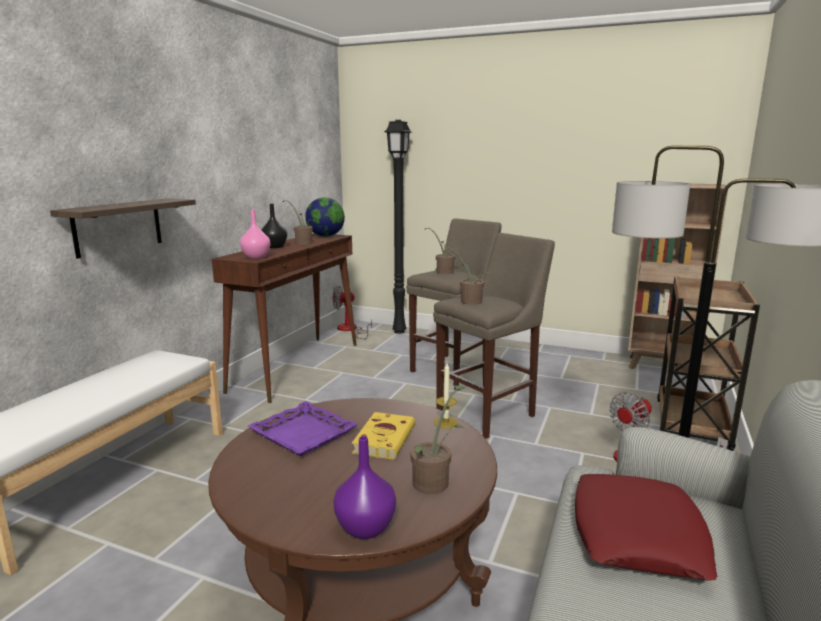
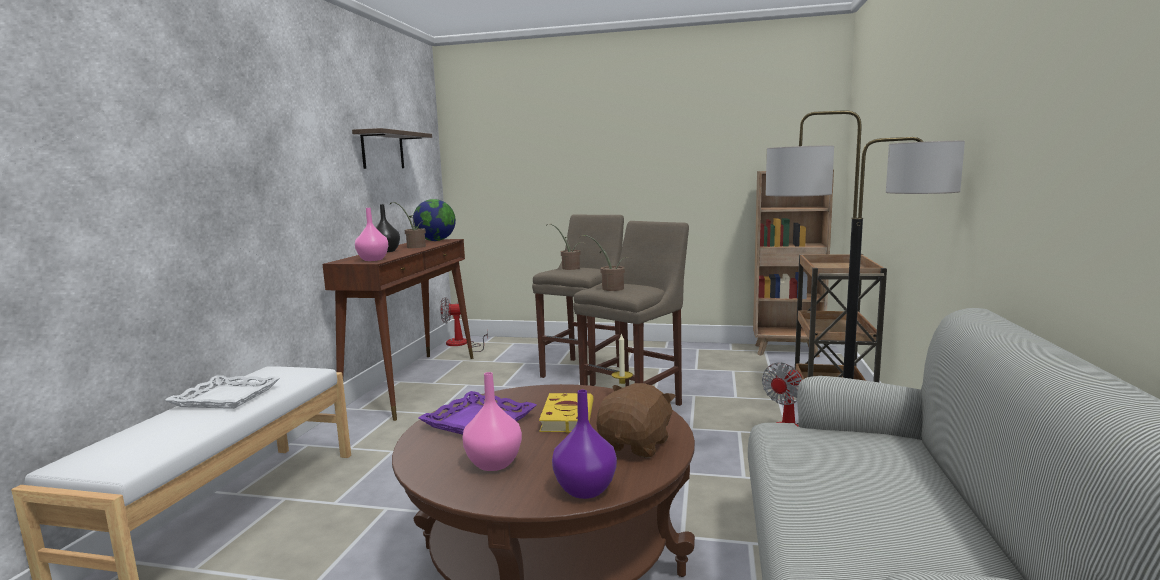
camera: 10 degrees left, 5 degrees down
(108, 380) = (225, 398): none -> white tray
(118, 227) = (226, 226): shelf -> shelf (383, 150)
(295, 484) = (492, 463): none -> pink vase
(400, 331) = (516, 342): black floor lamp -> none
(435, 481) = (635, 445): potted plant -> brown plush toy
(637, 535) = (840, 468): red pillow -> none

